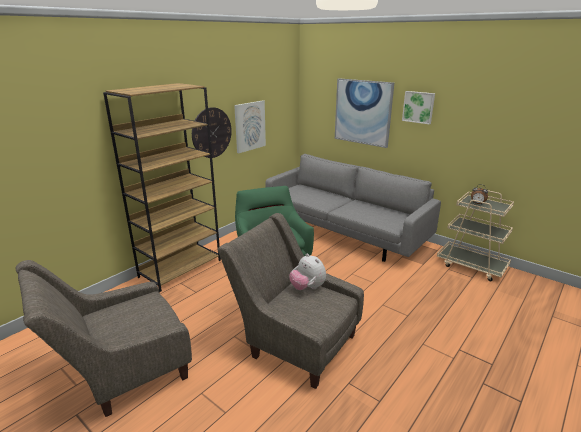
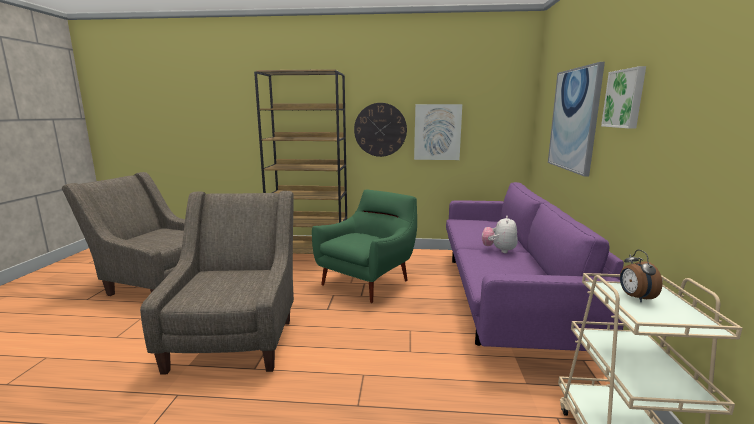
camera: 55 degrees right, 10 degrees down
(307, 288) = (253, 277): plush toy -> plush toy (499, 250)
(344, 232) = (502, 296): grey sofa -> purple sofa

